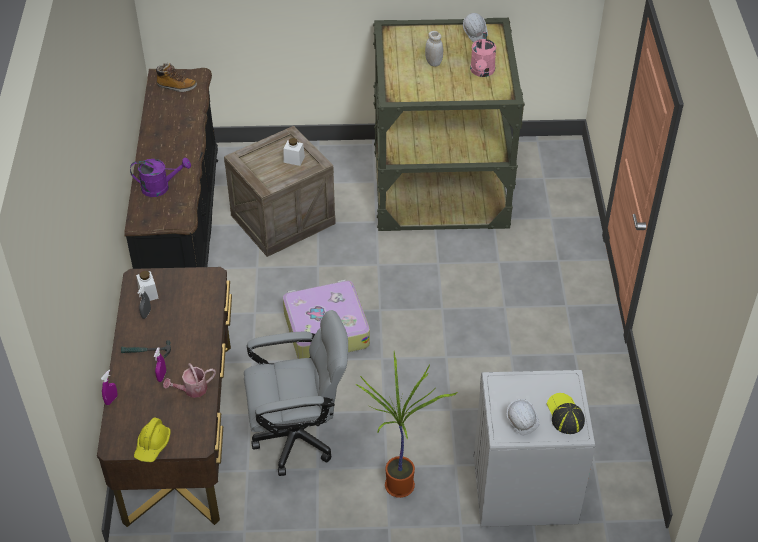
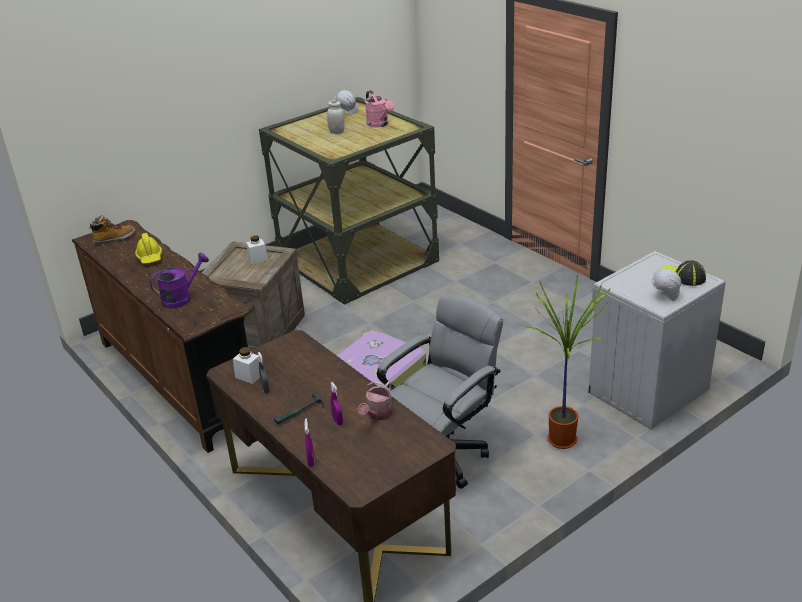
camera: 35 degrees left, 15 degrees down
(152, 445) = (394, 469): yellow hard hat -> yellow hard hat (150, 257)

